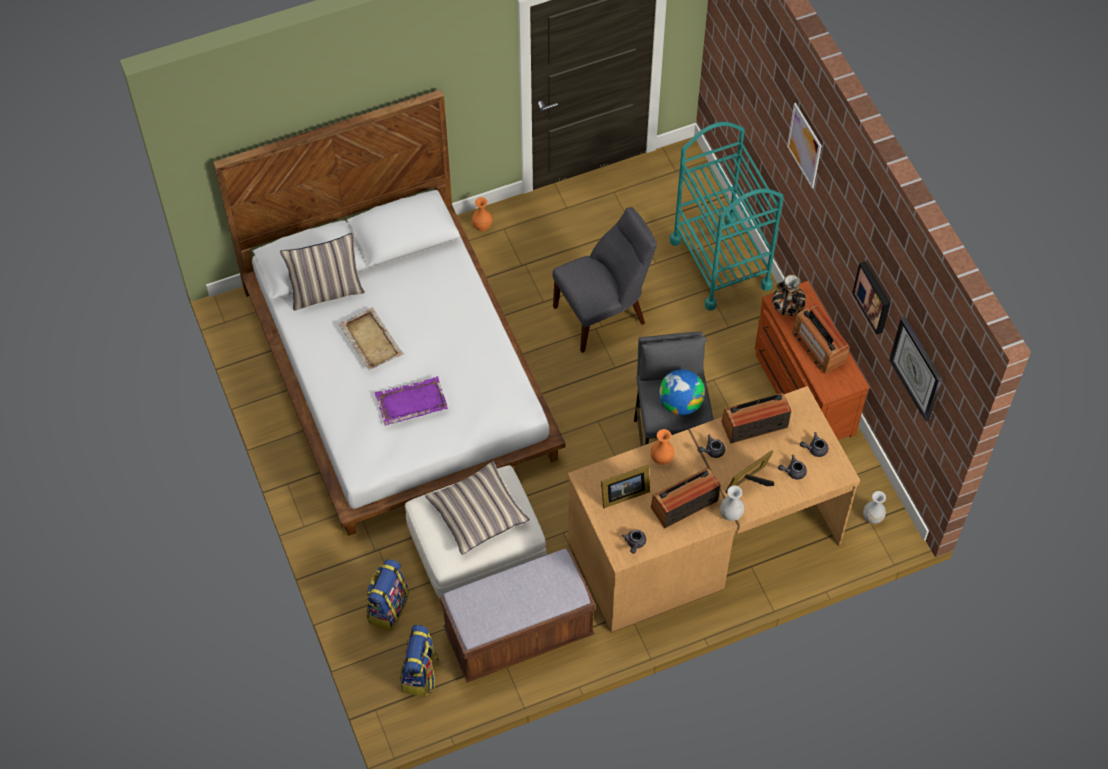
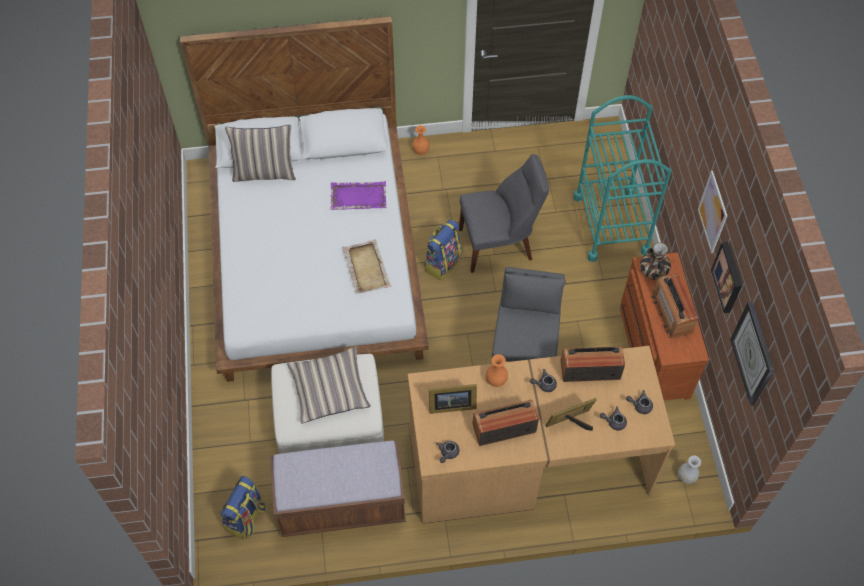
camera: 15 degrees right, 0 degrees up
(370, 340) = (286, 220): beige tray -> beige tray (366, 267)
(387, 607) = (238, 452): backpack -> backpack (442, 263)
(410, 402) = (302, 280): purple tray -> purple tray (357, 197)
(680, 403) = (530, 334): globe -> none
(731, 514) = (544, 447): white vase -> none
(804, 145) = (697, 126): picture -> picture (712, 212)

